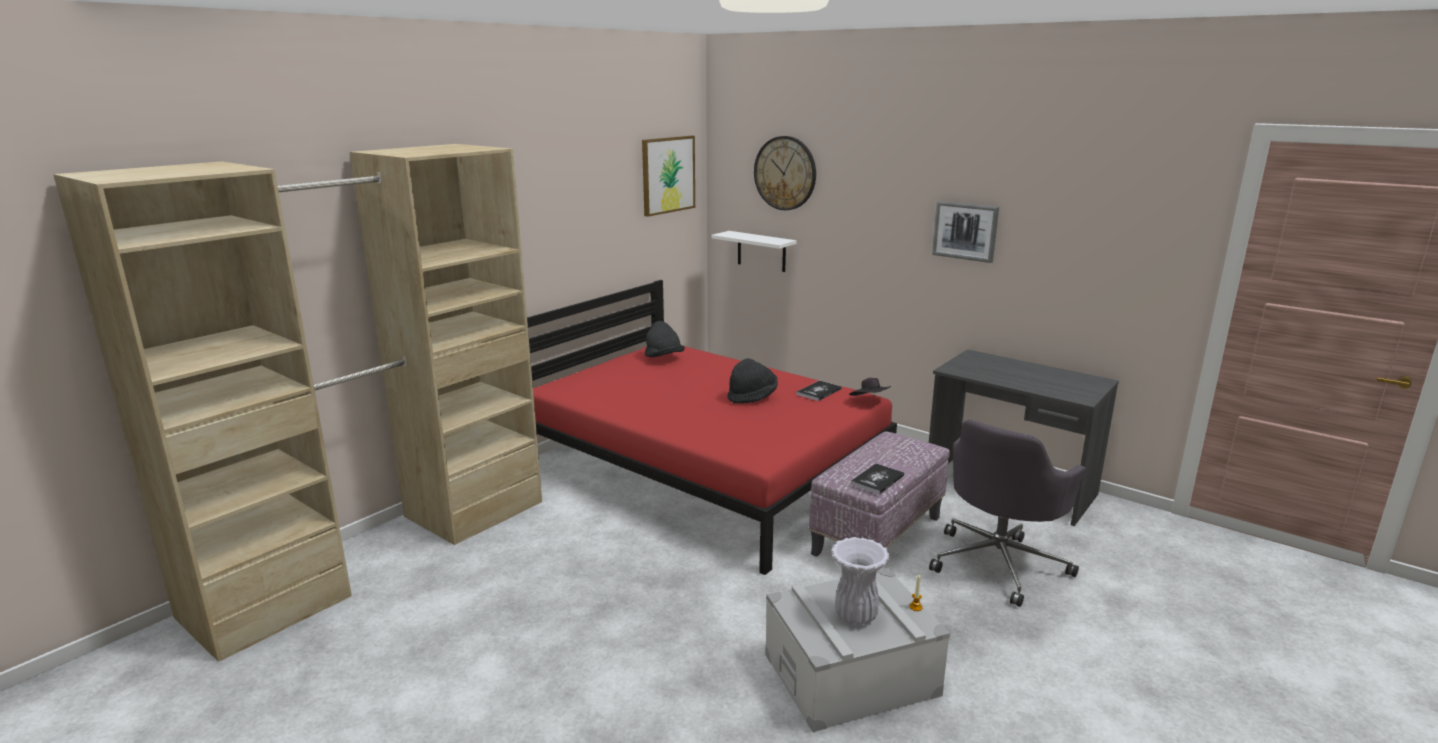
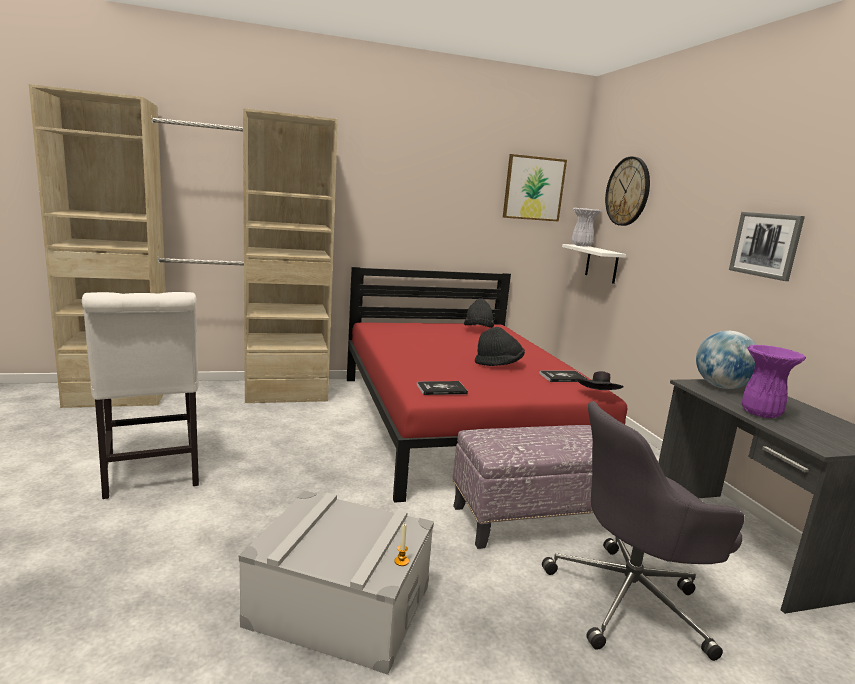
camera: 35 degrees right, 5 degrees down
(503, 668) = (151, 473): none -> white chair
(854, 616) = (337, 538): white vase -> white vase (581, 245)
(877, 480) = (511, 448): book -> book (441, 389)
(969, 365) = (721, 387): none -> globe
(1022, 383) = (760, 414): none -> purple vase

